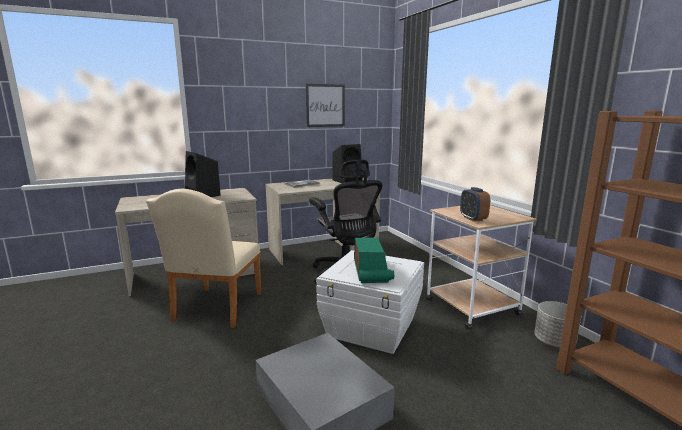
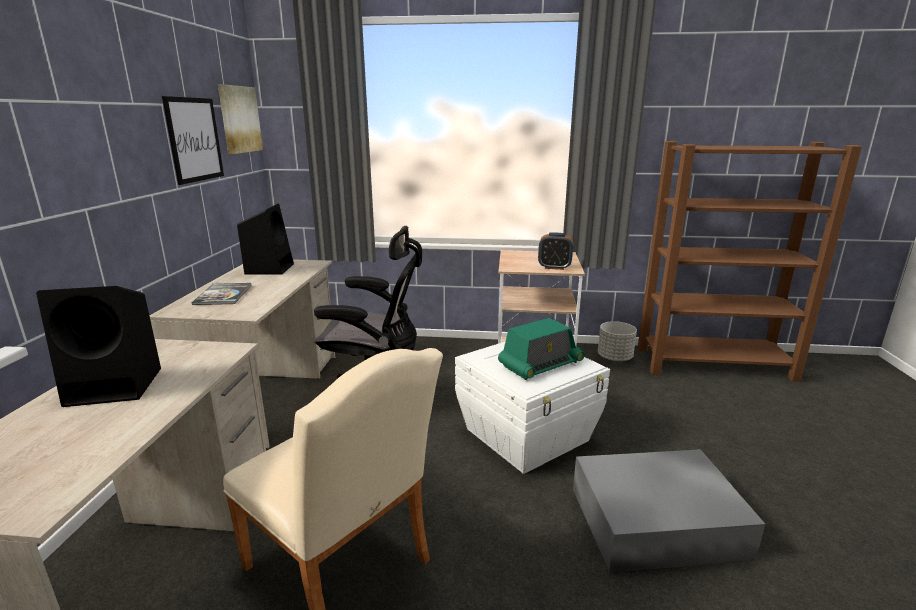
camera: 60 degrees left, 5 degrees up
(369, 96) = (239, 119): none -> picture
(371, 272) = (540, 364): radio -> radio turned 120 degrees clockwise

